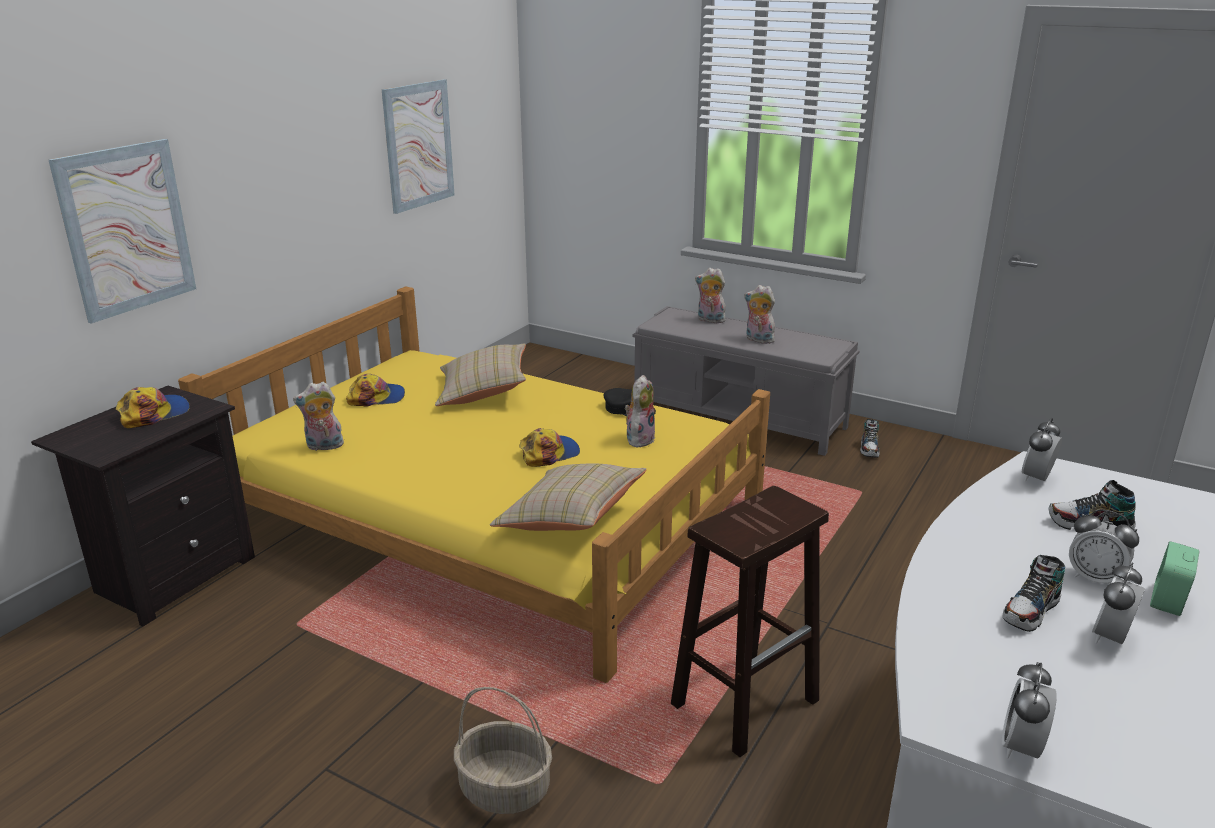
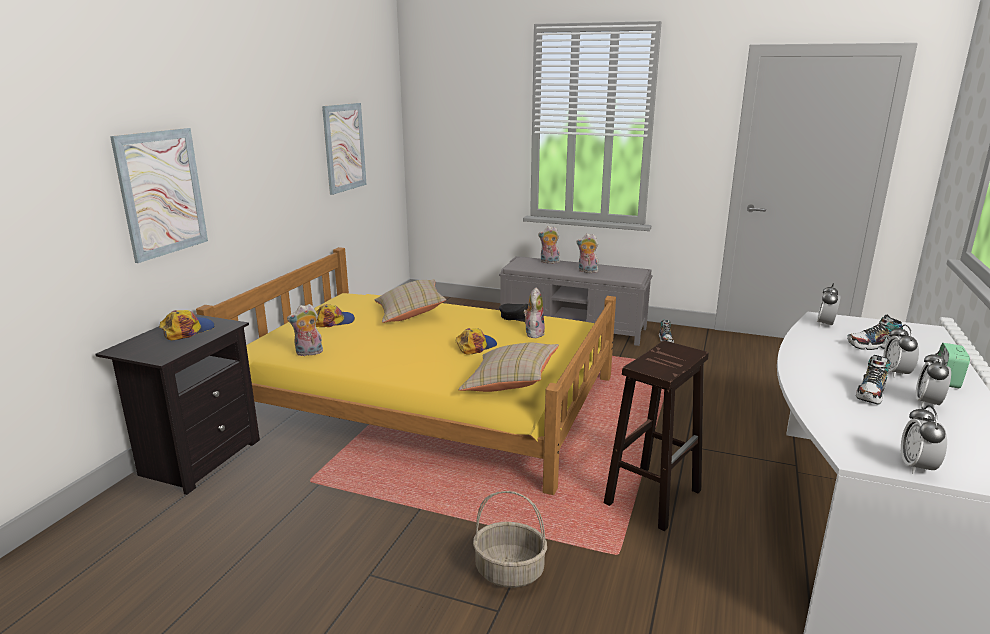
camera: 10 degrees left, 5 degrees down
(1094, 578) = (896, 373): alarm clock -> alarm clock turned 75 degrees clockwise

